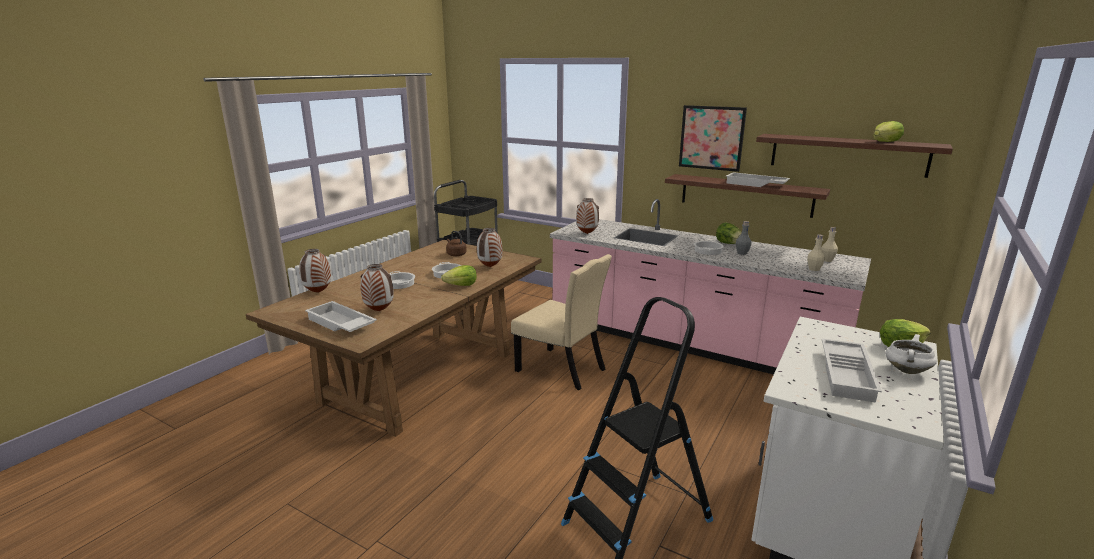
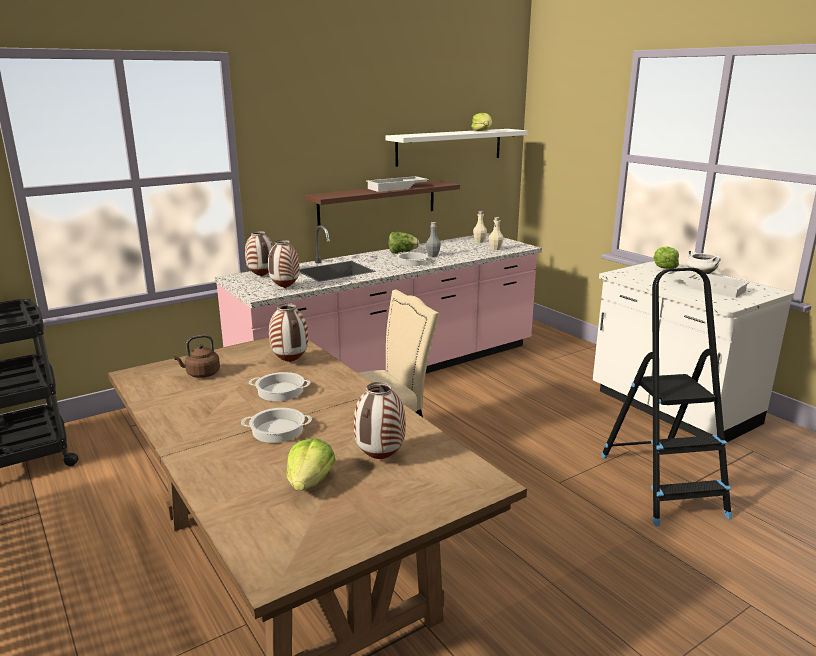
camera: 65 degrees left, 0 degrees up
(318, 293) = (230, 510): vase -> vase (262, 276)
(340, 324) = (405, 497): white tray -> none
(461, 285) = (340, 389): lettuce -> lettuce (310, 482)
(712, 137) = (339, 146): picture -> none
(847, 154) = (449, 147): brown shelf -> white shelf

